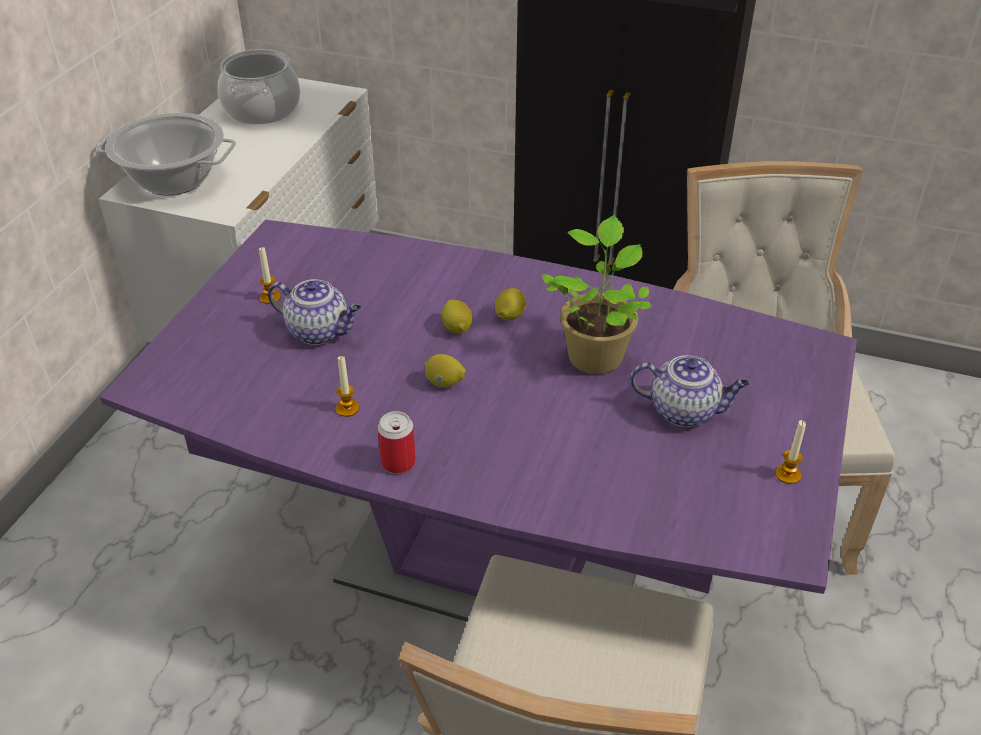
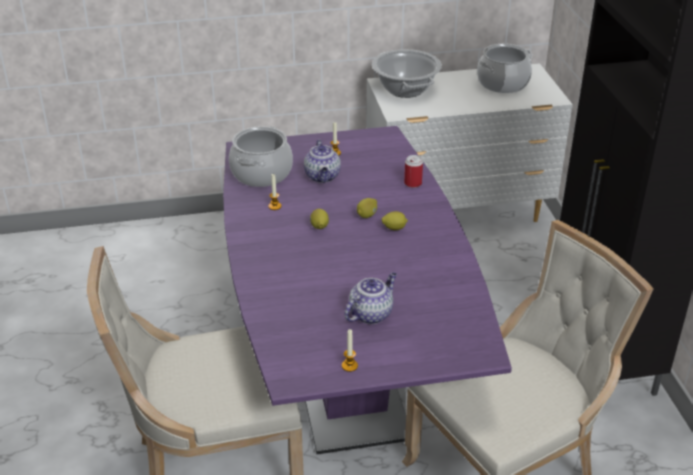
camera: 60 degrees right, 5 degrees down
(240, 390) = (261, 173): none -> cooking pot
(398, 462) = (250, 234): can -> can (413, 183)
(595, 354) = (390, 267): potted plant -> none
(685, 411) = (371, 313): teapot -> teapot turned 120 degrees counterclockwise

